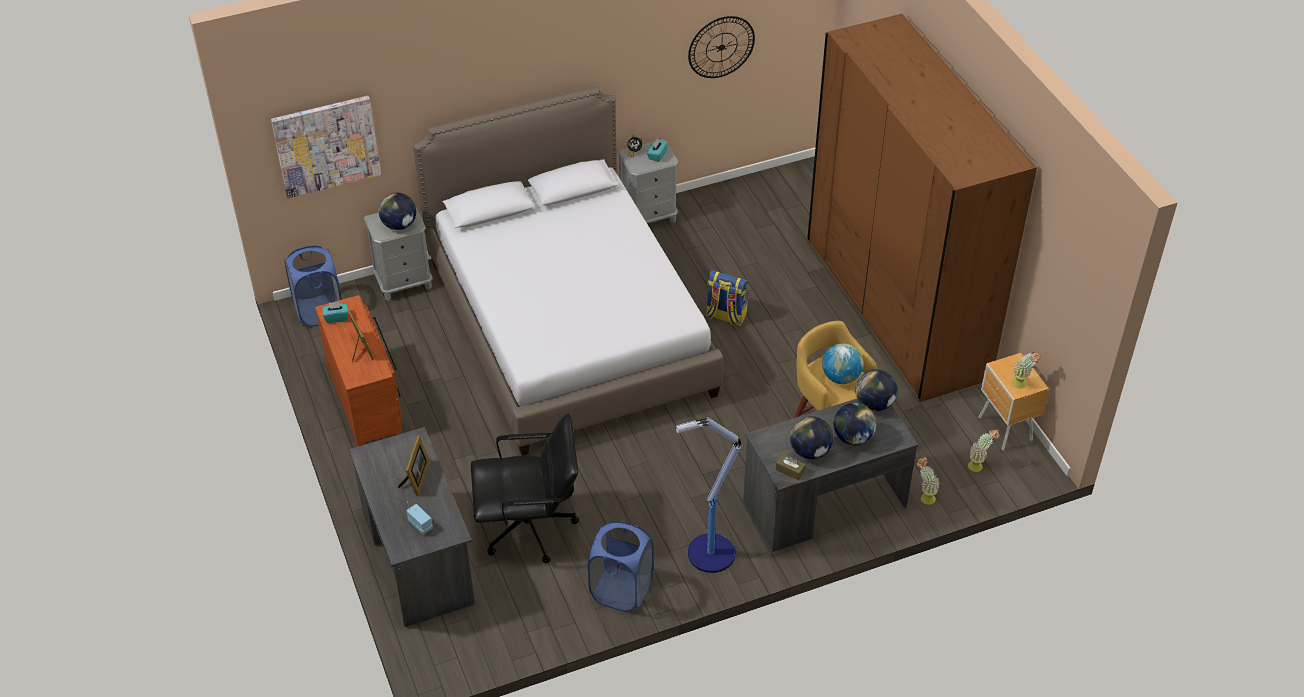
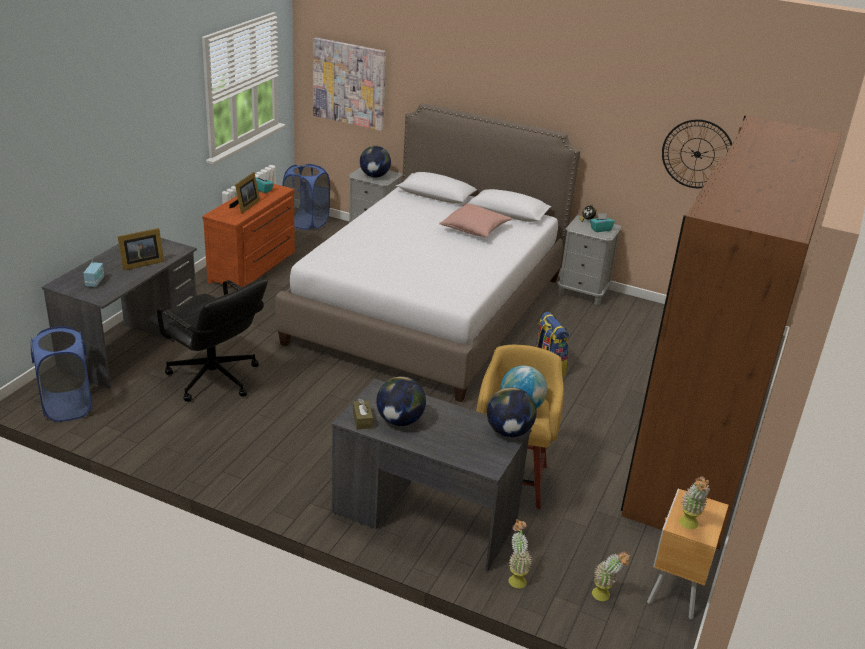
camera: 45 degrees right, 15 degrees down
(581, 230) = (475, 229): none -> pink pillow
(621, 590) = (196, 450): blue laundry basket -> blue laundry basket (67, 406)
(709, 554) = (288, 478): floor lamp -> none
(852, 437) = (450, 437): globe -> none

